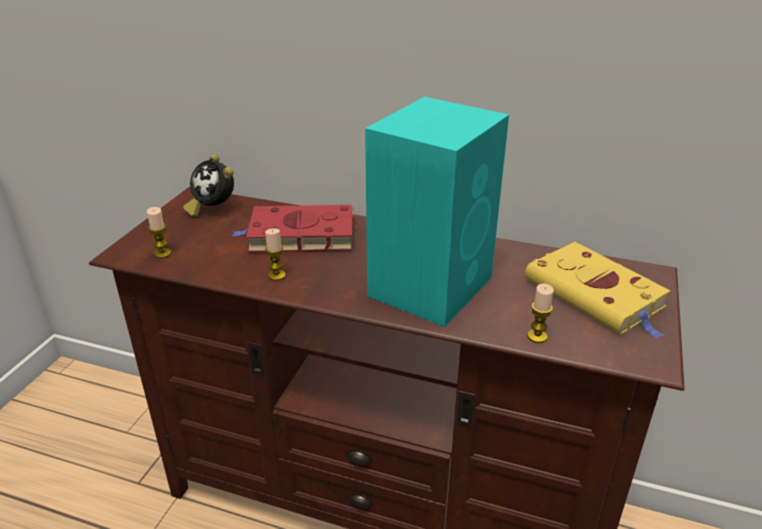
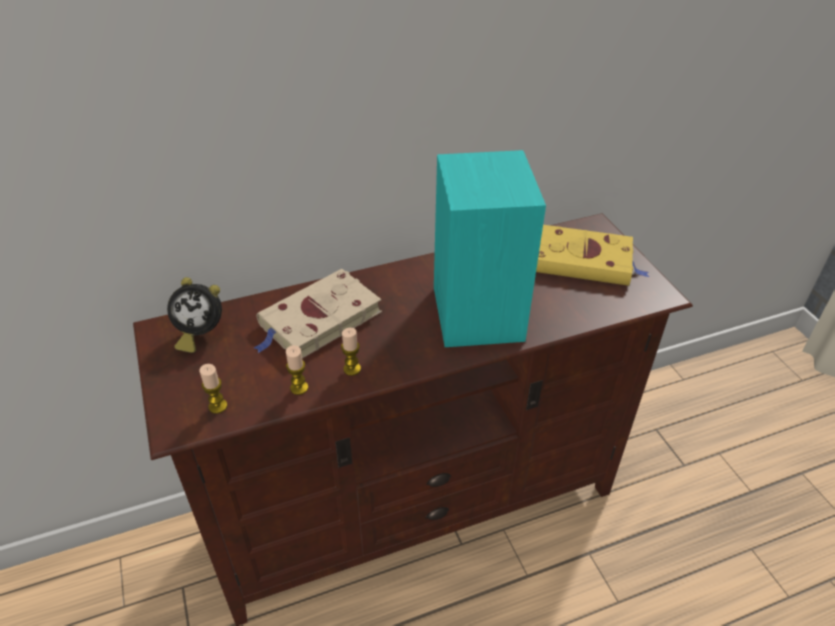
camera: 40 degrees left, 10 degrees up
(298, 235) = (318, 321): red book -> beige book
(537, 336) = (586, 315): candle -> candle (299, 388)

